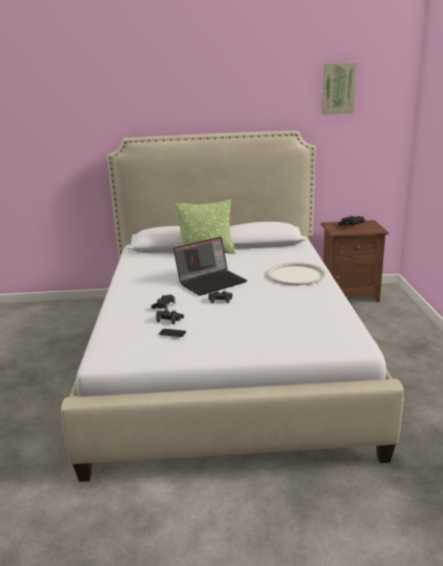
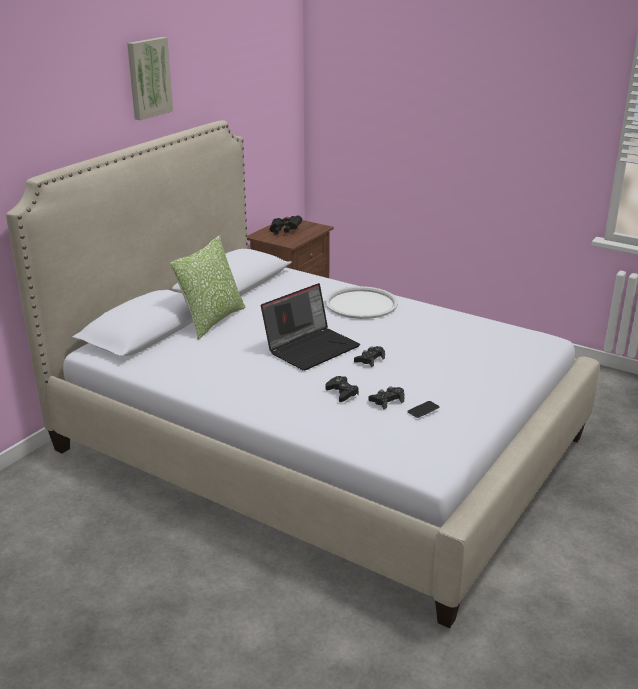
camera: 55 degrees left, 5 degrees up
(211, 282) = (311, 347): laptop -> laptop turned 45 degrees clockwise
(338, 88) = (244, 55): picture -> picture (148, 78)

